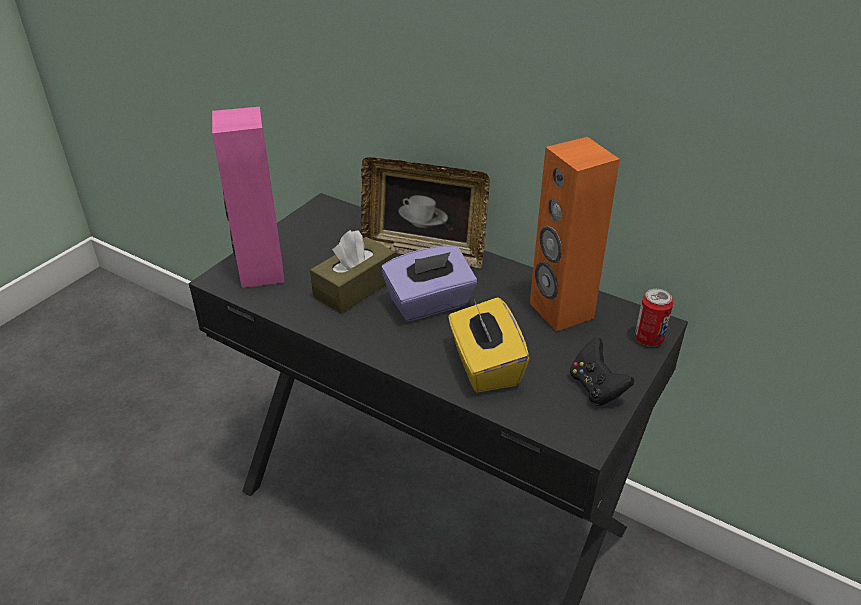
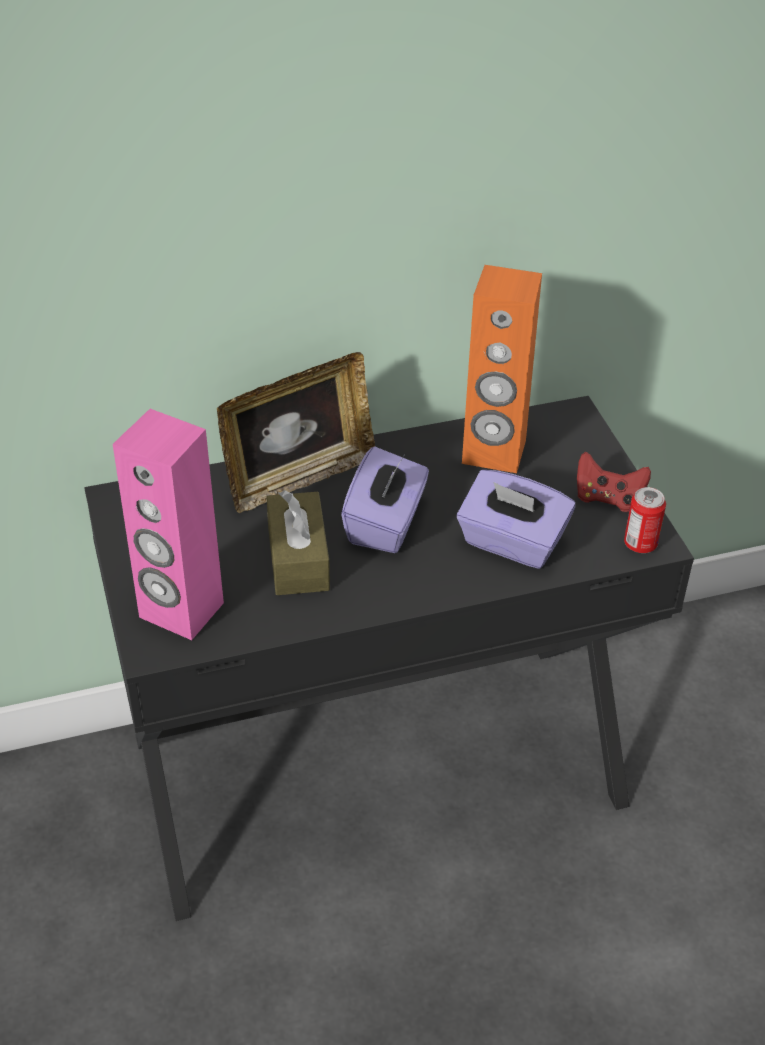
camera: 50 degrees left, 5 degrees up
(484, 366) = (511, 543): yellow tissue box -> purple tissue box
(596, 388) = (608, 498): black game controller -> red game controller
(648, 339) = (585, 430): can -> can (640, 544)

